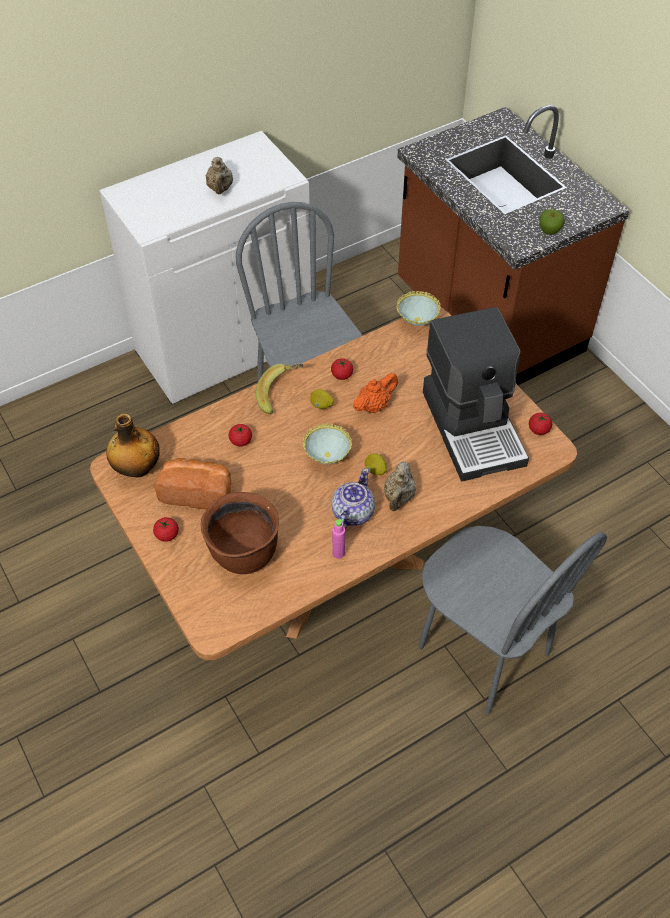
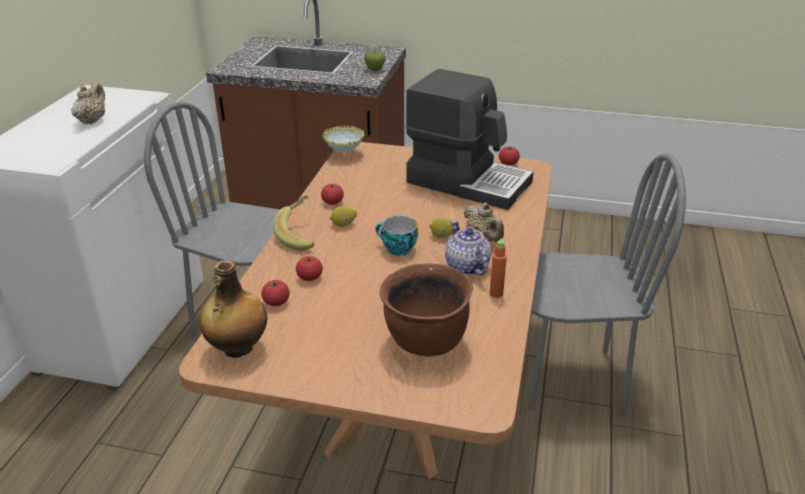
camera: 45 degrees left, 20 degrees down
(167, 535) = (338, 374): tomato -> tomato (276, 302)
(198, 492) = (322, 329): bread -> none
(220, 189) = (92, 121): beige teapot -> beige teapot turned 120 degrees counterclockwise
(327, 458) = (397, 249): bowl -> cup
(338, 553) = (496, 294): pink bottle -> orange bottle
(374, 405) = (384, 205): orange teapot -> none

